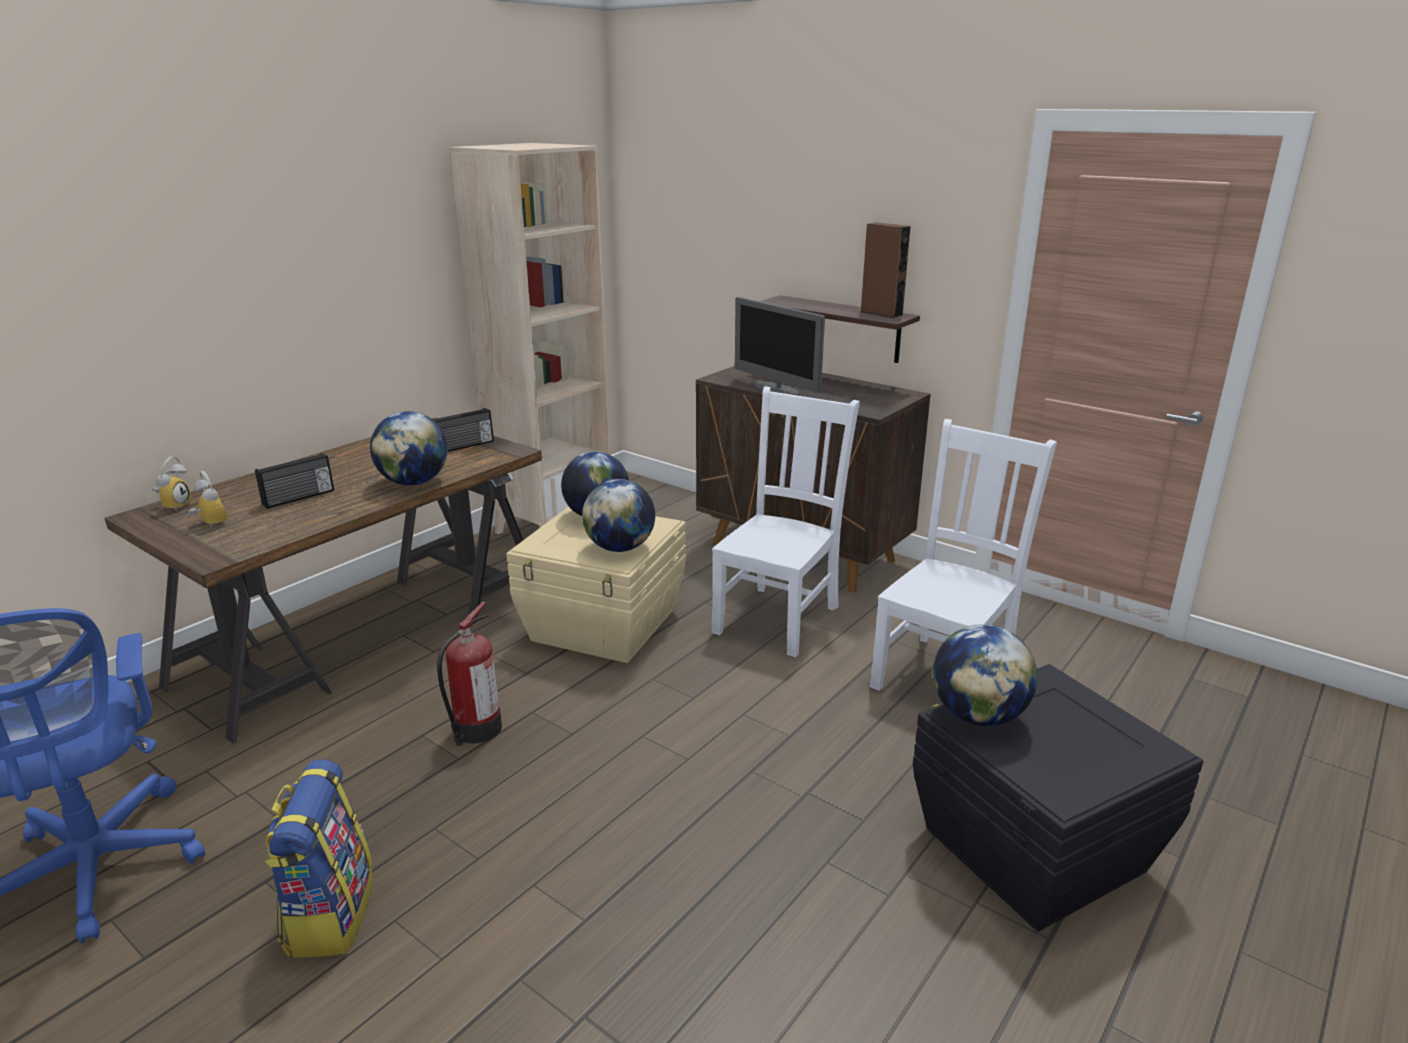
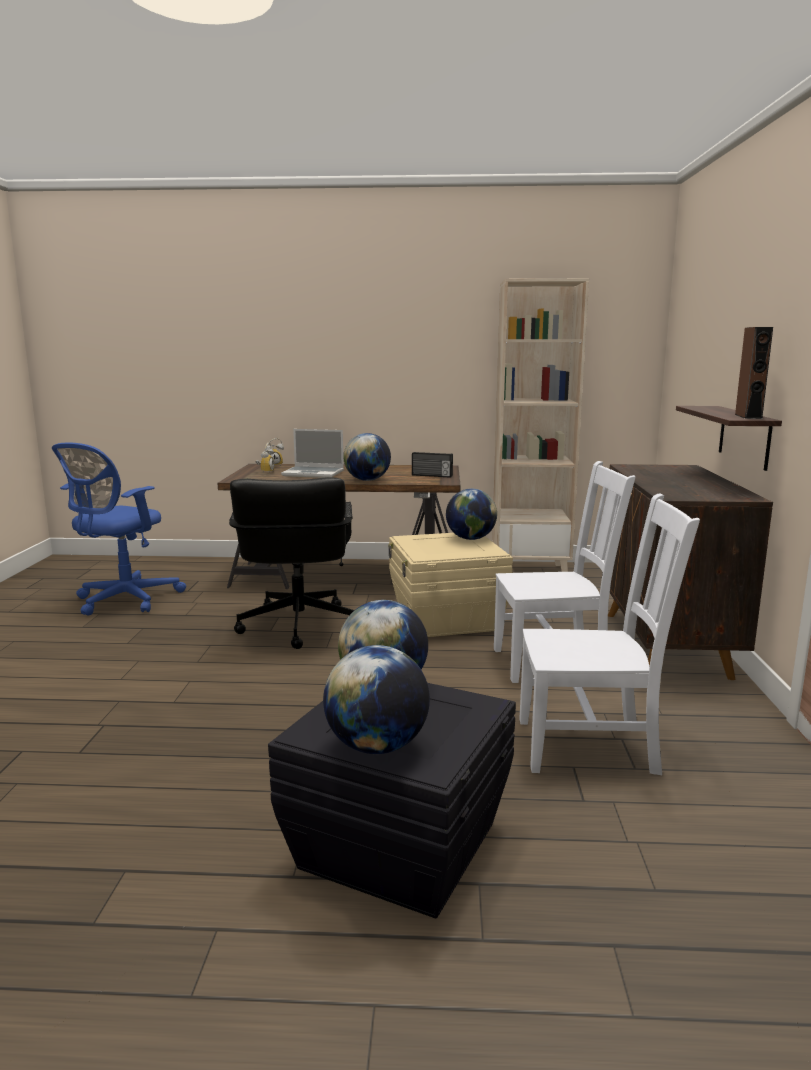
camera: 55 degrees right, 10 degrees down
(299, 498) = (314, 473): radio -> laptop
(329, 914) = (132, 647): backpack -> none
(476, 730) = (298, 626): fire extinguisher -> black office chair
(620, 548) = (440, 552): globe -> globe (377, 746)
(776, 390) = (643, 476): monitor -> none

